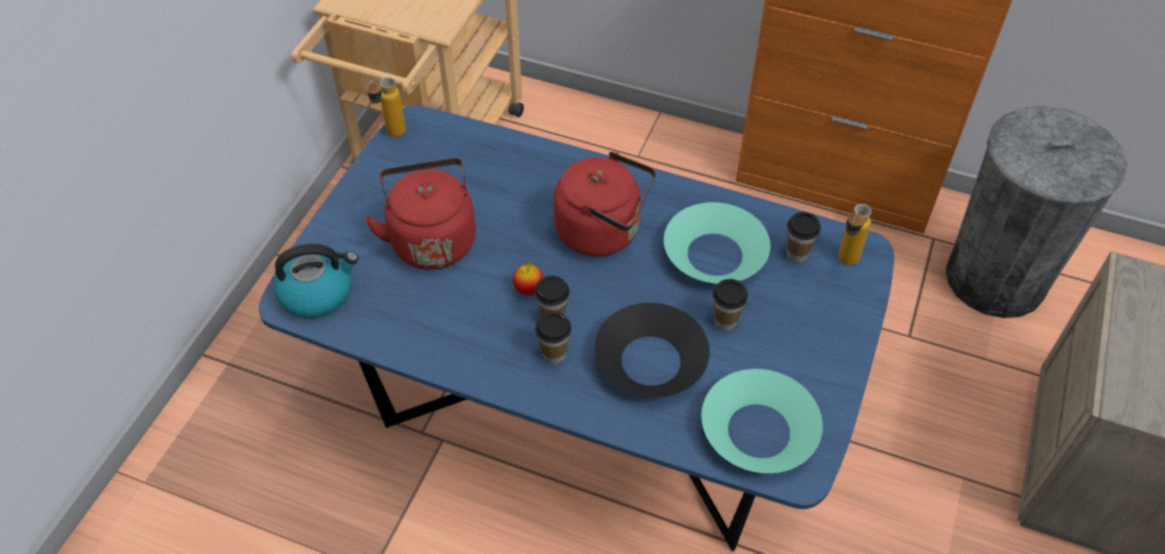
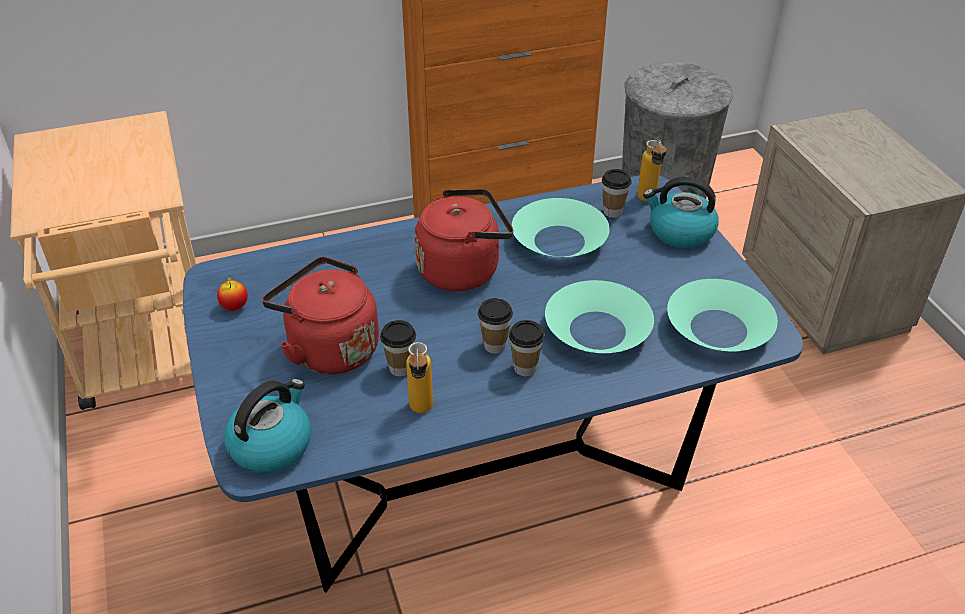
camera: 40 degrees left, 10 degrees down
(390, 136) = (200, 296): bottle -> bottle (421, 413)
(528, 289) = (452, 337): apple -> apple (235, 307)
(650, 361) = (598, 330): black bowl -> turquoise bowl
(725, 322) = (617, 277): cup -> cup (400, 368)
(837, 314) = (680, 232): none -> kettle

